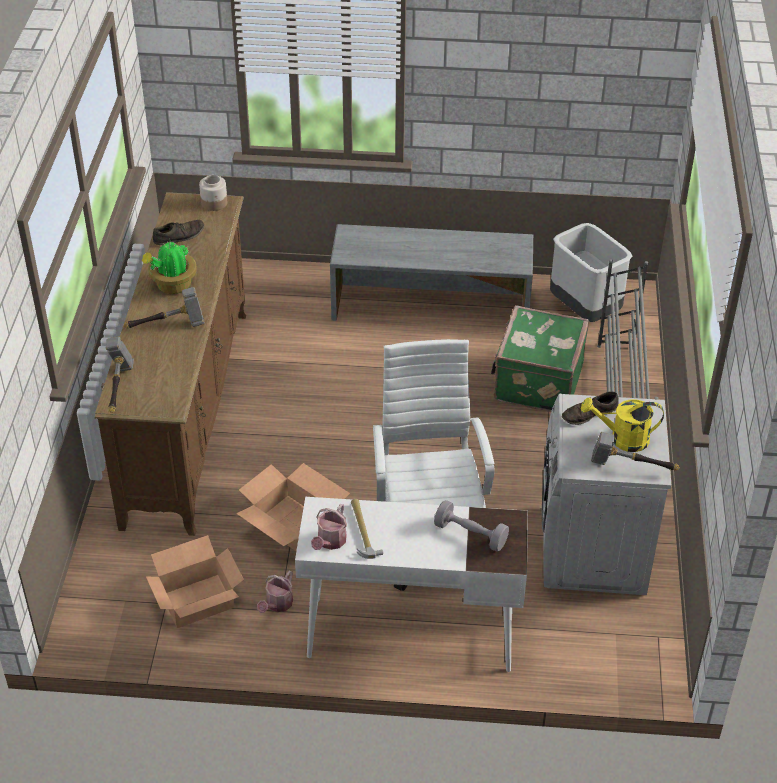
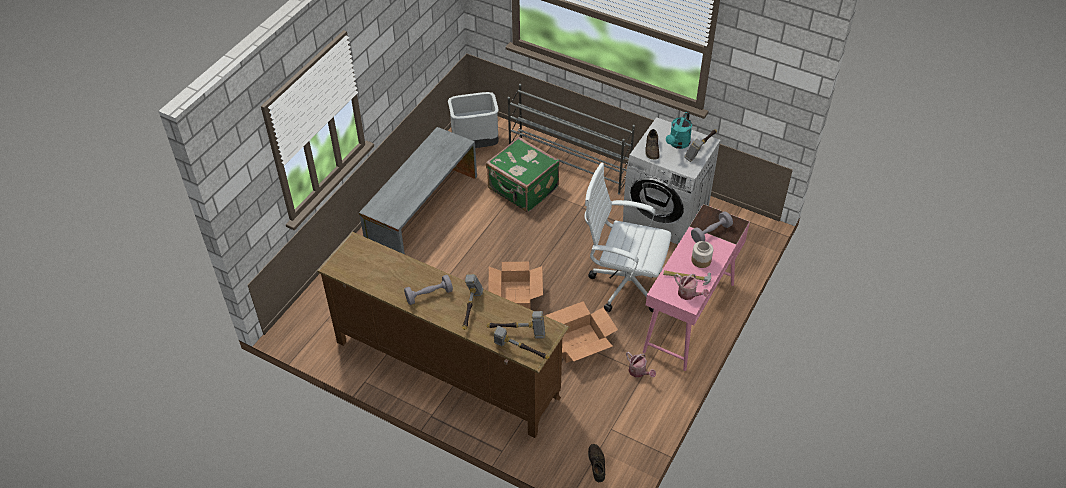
camera: 65 degrees left, 5 degrees up
(150, 378) = (518, 332): none -> hammer
(173, 286) = (429, 295): potted plant -> grey dumbbell
(179, 236) = (375, 277): brown shoe -> brown shoe (597, 464)
(196, 600) = (616, 412): cardboard box -> cardboard box (515, 296)
(214, 203) = (351, 248): jar -> jar (701, 260)
(409, 634) = (689, 318): white desk -> pink desk
(622, 439) = (678, 144): yellow watering can -> turquoise watering can

